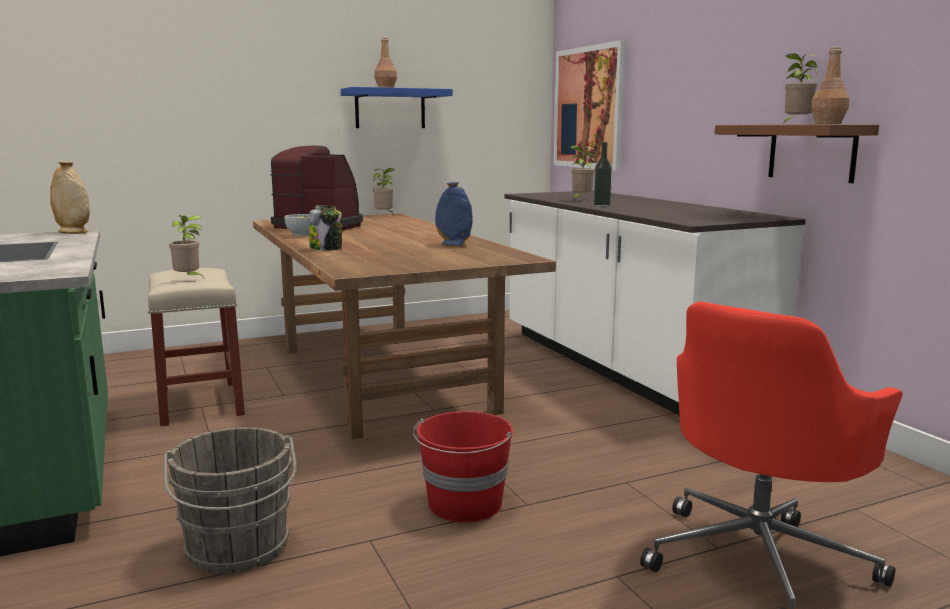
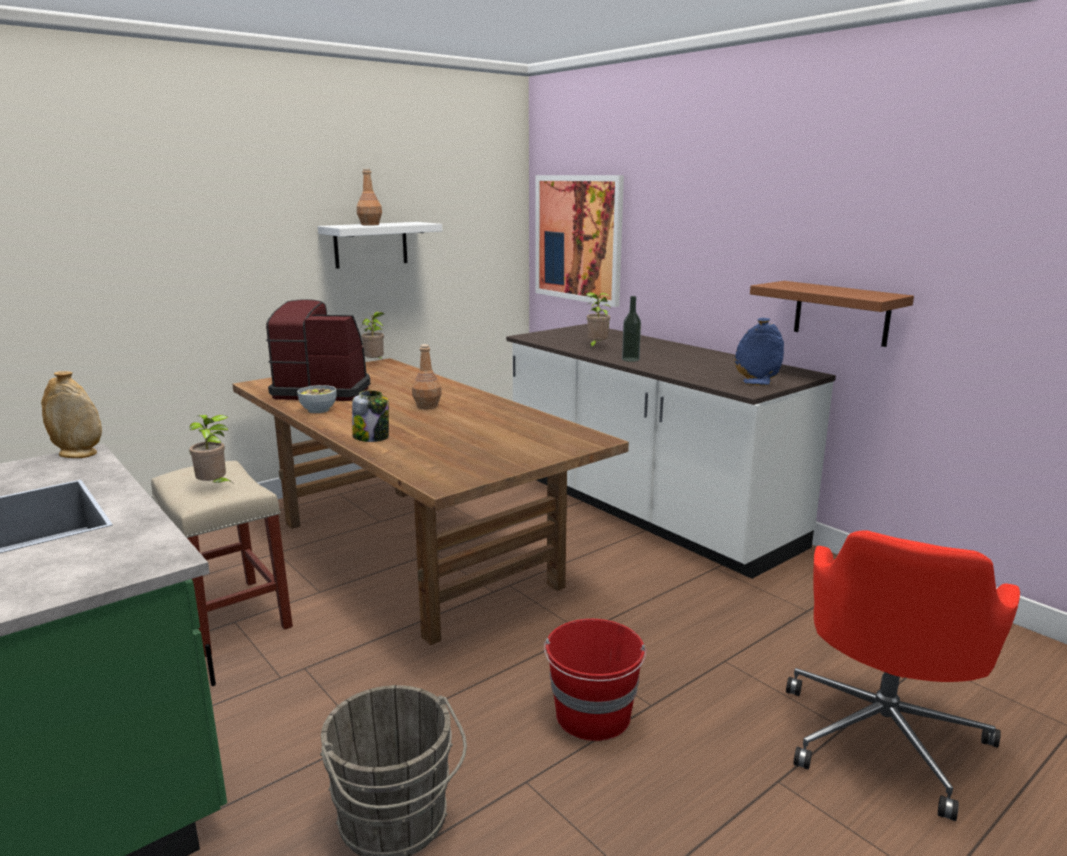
camera: 15 degrees left, 5 degrees up
(390, 109) = (371, 244): blue shelf -> white shelf
(453, 245) = (502, 419): blue vase -> blue vase (756, 383)
(795, 124) = (828, 287): potted plant -> none
(828, 124) = (870, 295): brown bottle -> brown bottle (427, 406)

